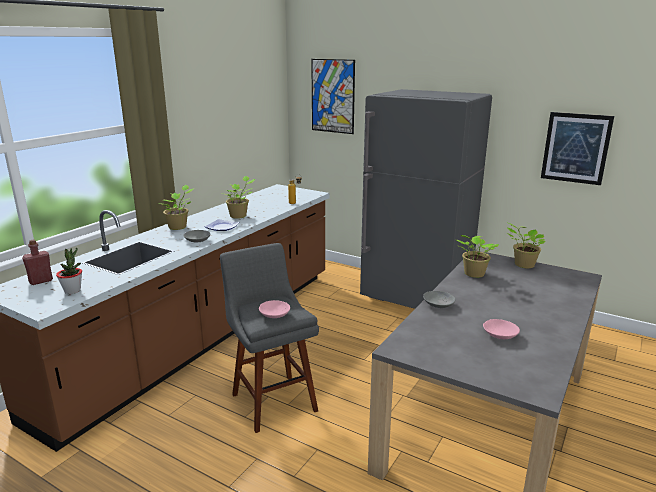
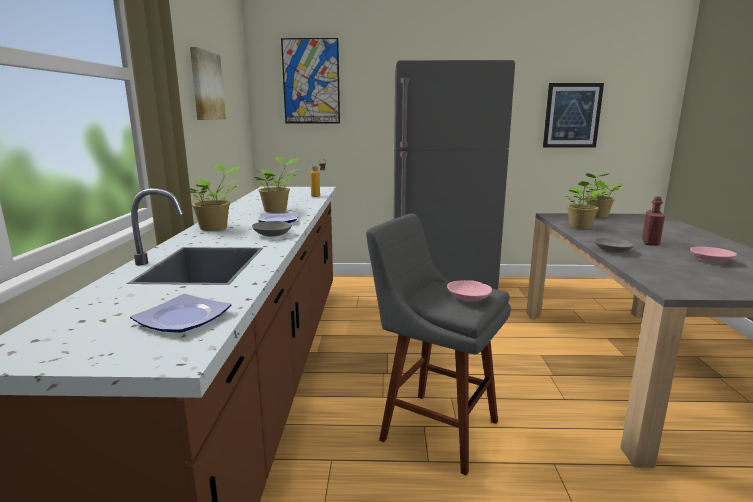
camera: 30 degrees left, 5 degrees down
(41, 281) = (86, 320): red bottle -> red bottle (650, 243)
(72, 291) = (185, 318): potted plant -> plate
(221, 113) = (206, 86): none -> picture

